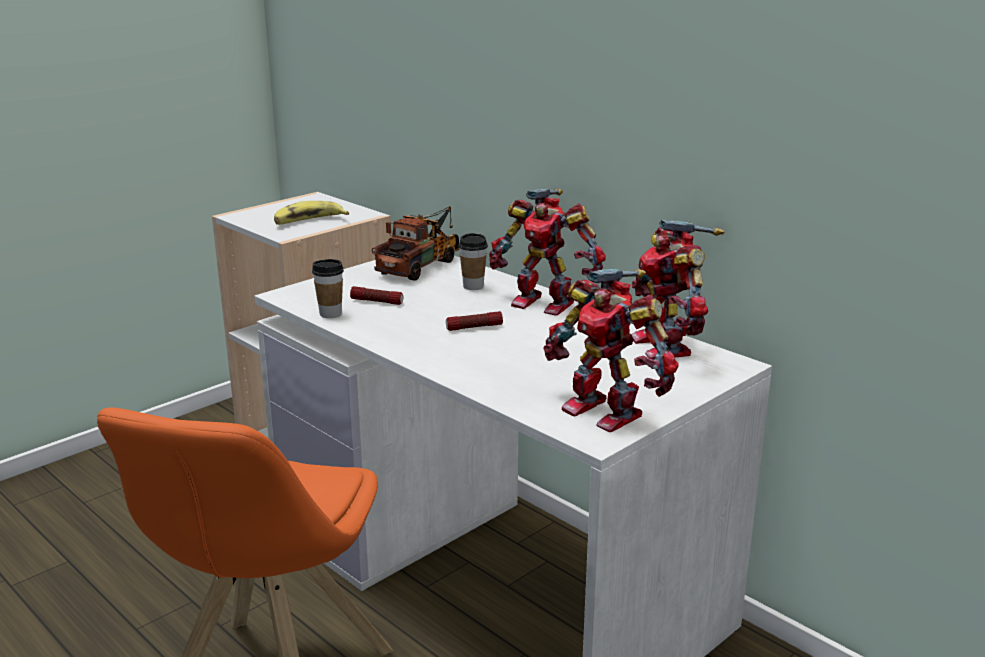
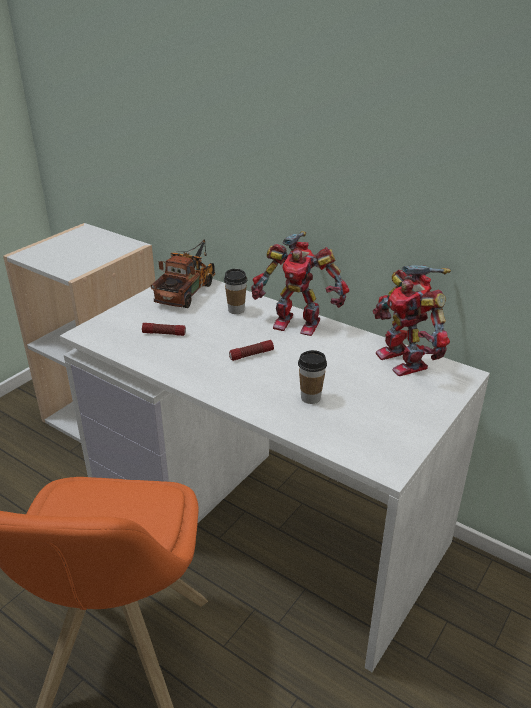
camera: 10 degrees left, 10 degrees up
(308, 222) = (87, 257): banana -> none
(330, 314) = (130, 351): cup -> cup (310, 398)
(605, 411) = (384, 436): toy robot -> none

